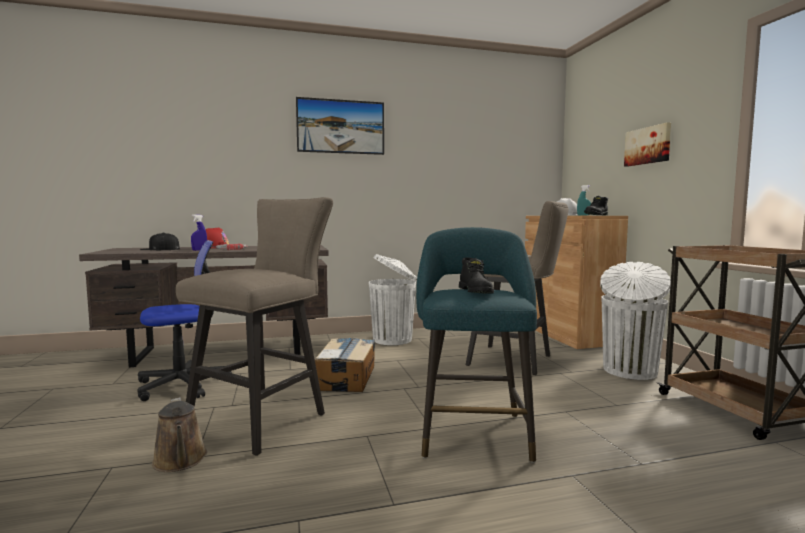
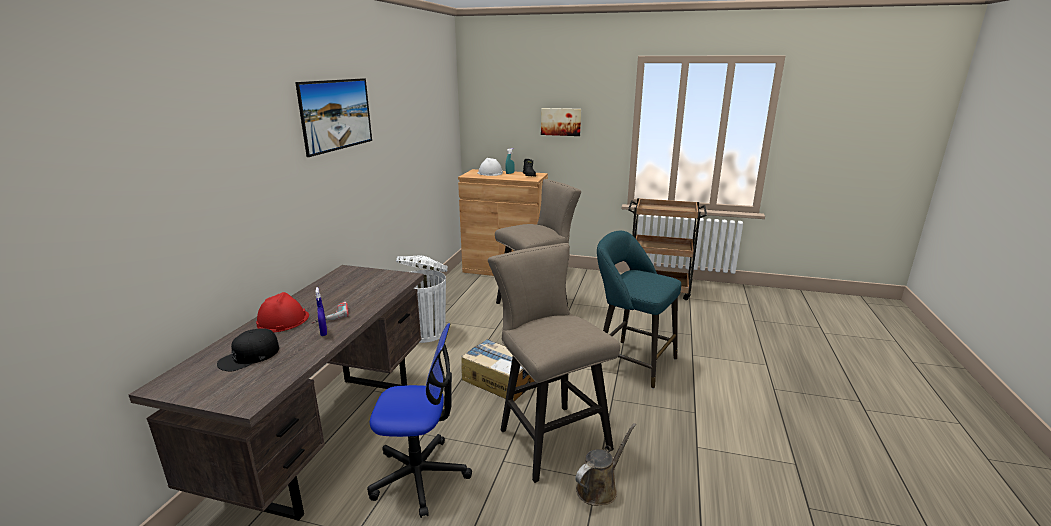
camera: 60 degrees left, 15 degrees up
(180, 461) = (599, 488): brown watering can -> brown watering can turned 45 degrees counterclockwise
(183, 384) = (420, 476): office chair -> office chair turned 90 degrees clockwise
(476, 292) = (642, 279): black boot -> none
(629, 371) = (589, 285): white trash can -> none

